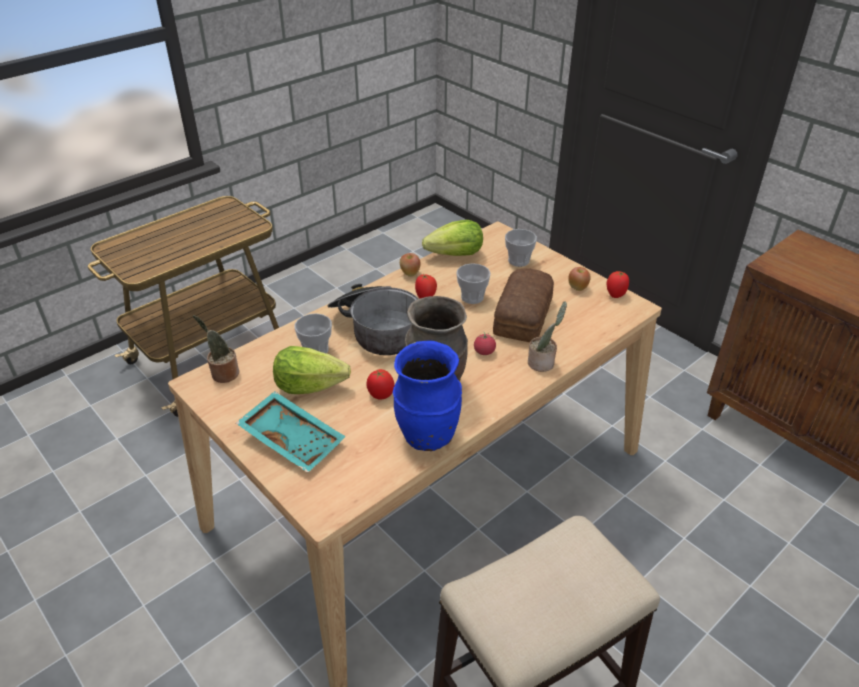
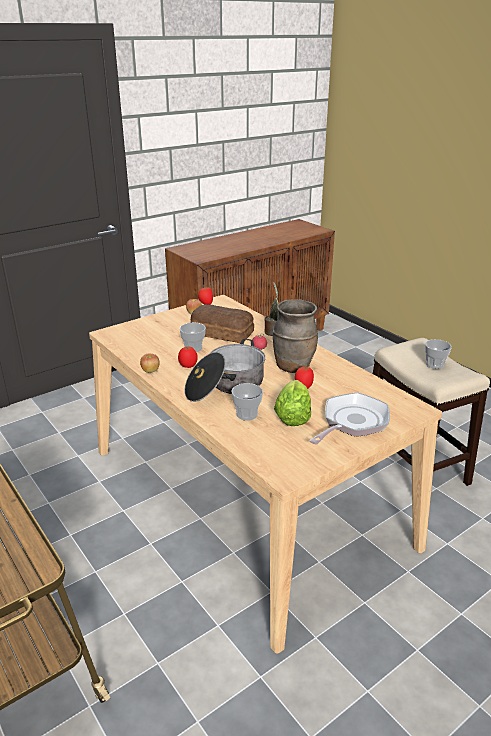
camera: 85 degrees left, 10 degrees down
(223, 374) = (274, 461): potted plant -> none
(293, 439) = (352, 422): turquoise tray -> frying pan
(427, 436) = (344, 372): blue vase -> none
(456, 255) = (132, 351): lettuce -> none
(518, 260) = (152, 329): cup -> cup (434, 364)

